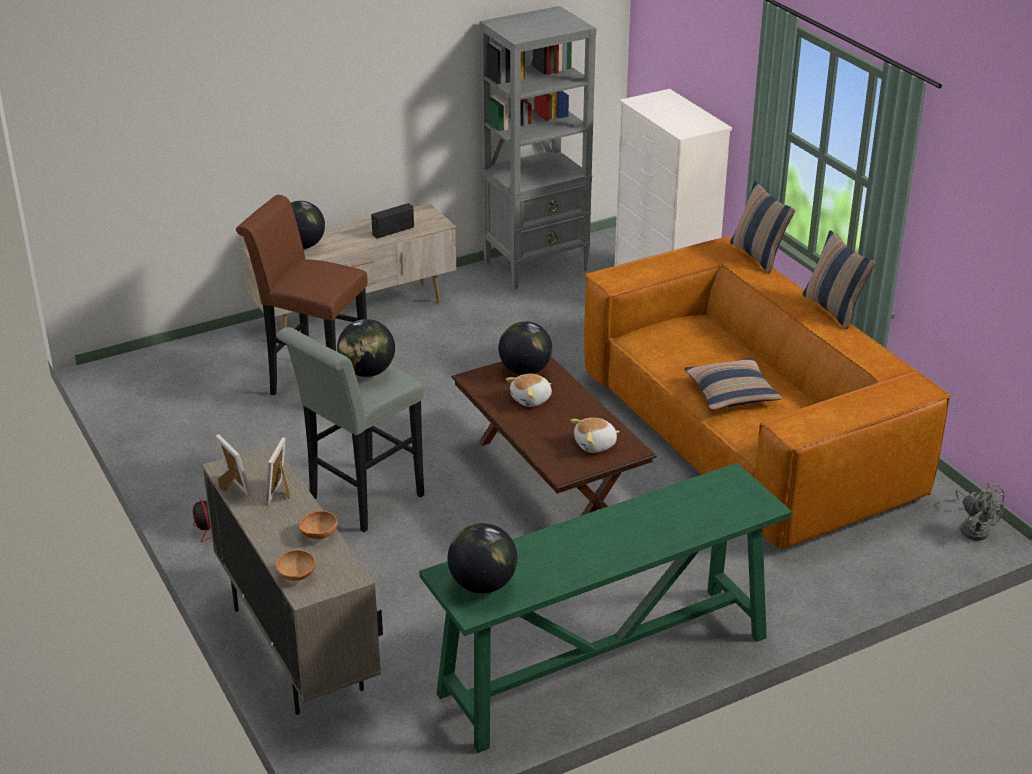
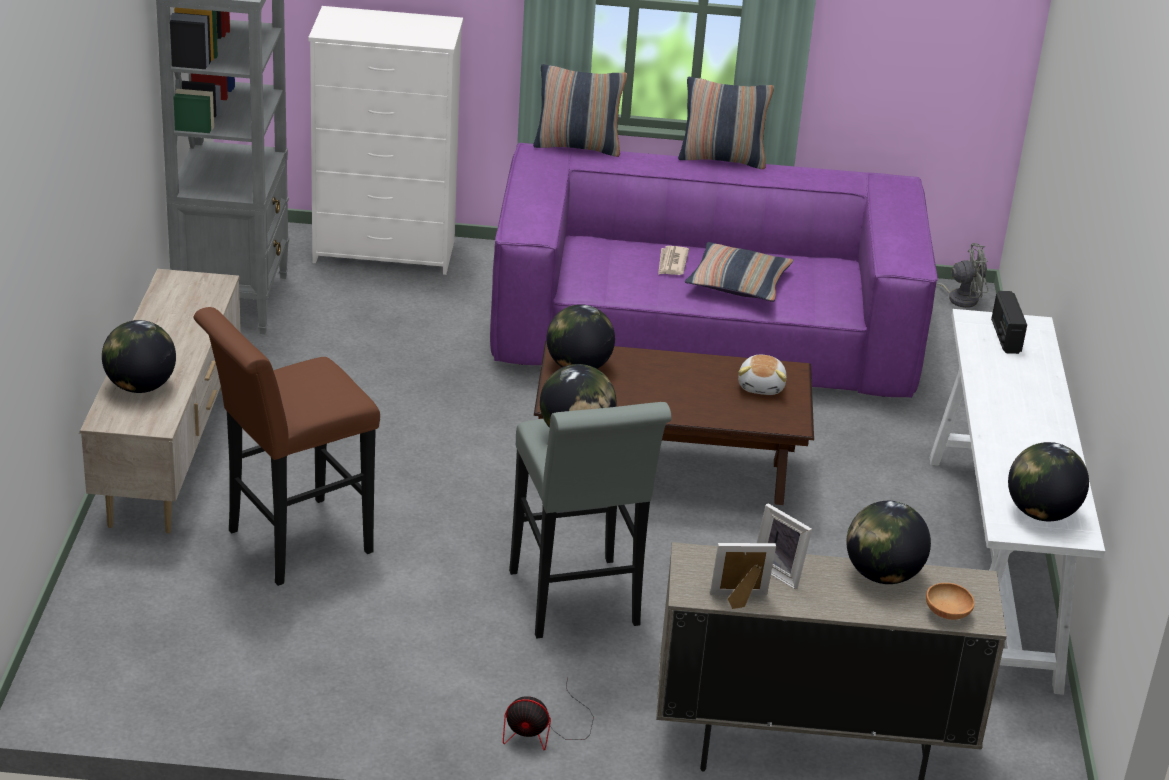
camera: 60 degrees left, 0 degrees up
(318, 534) = (882, 575): brown bowl -> globe
(393, 231) = (192, 316): radio -> radio (1005, 336)
(531, 399) = (639, 386): plush toy -> none
(603, 666) = (992, 569): green console table -> white console table
(717, 359) = (672, 263): none -> newspaper
(747, 433) = (704, 331): brown sofa -> purple sofa

